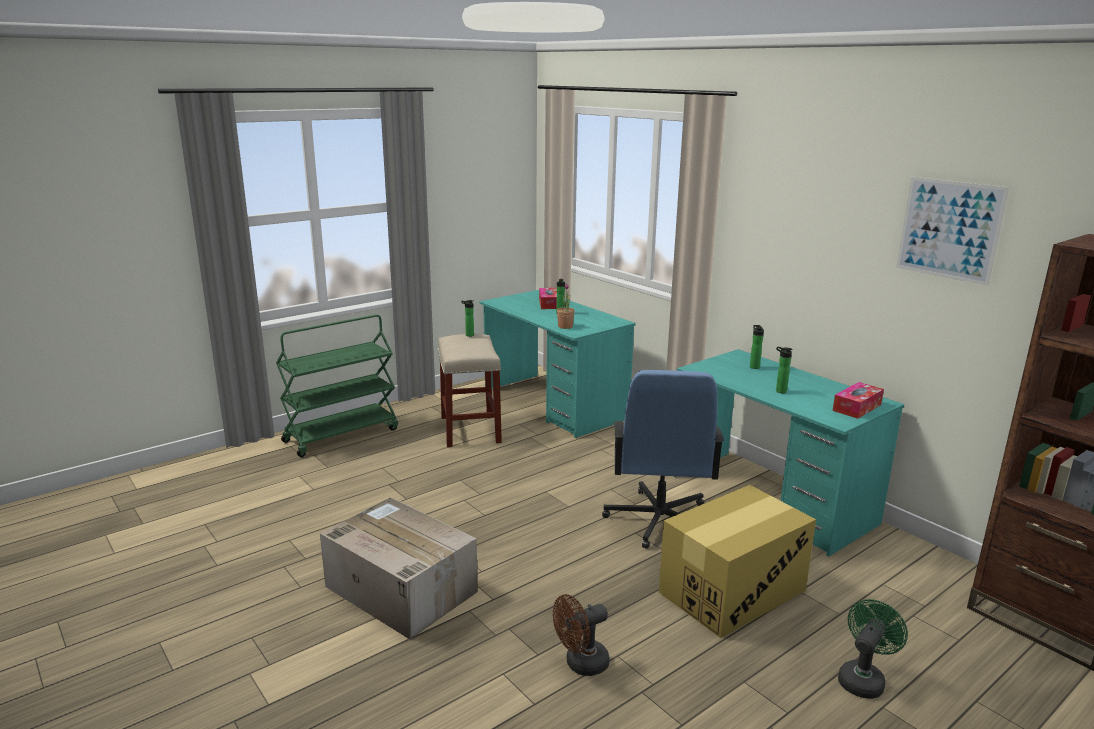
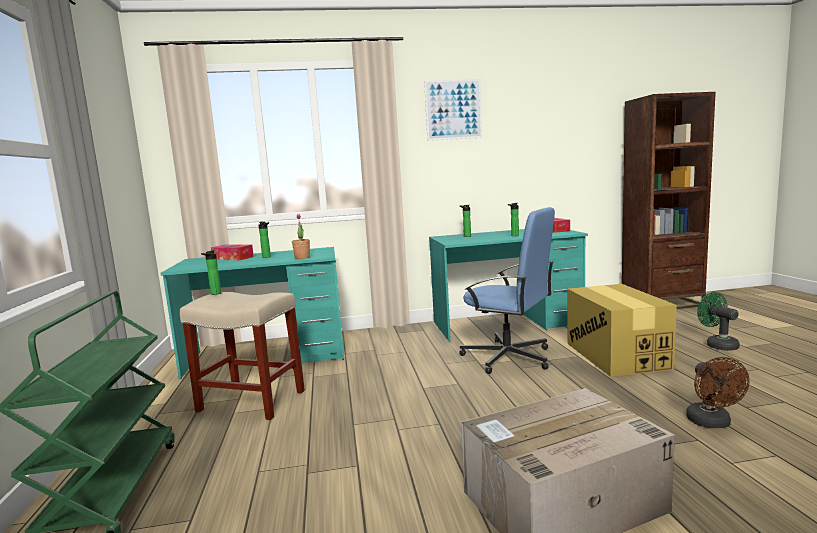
camera: 60 degrees left, 10 degrees down
(949, 229) = (557, 114): picture -> picture (453, 109)

